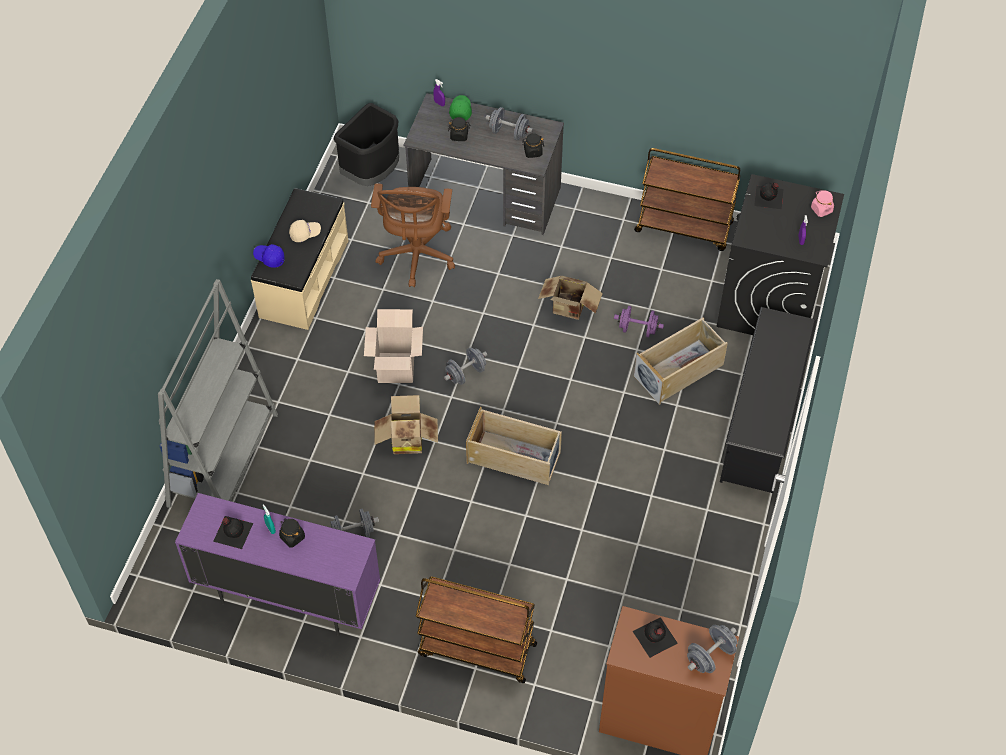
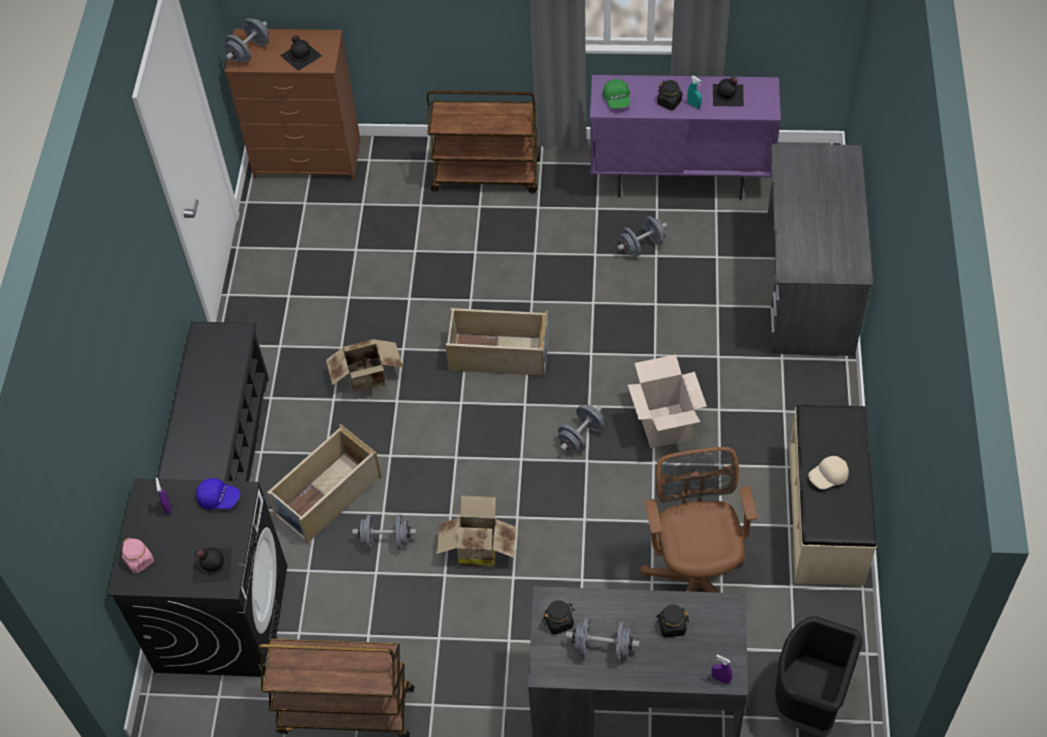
camera: 170 degrees right, 0 degrees up
(223, 460) = (808, 285): grey bookcase -> grey desk
(269, 258) = (855, 433): blue cap -> blue cap (219, 498)
(406, 439) = (622, 348): cardboard box -> cardboard box (368, 379)
(460, 111) = (685, 671): green cap -> green cap (617, 100)
(637, 329) = (386, 540): purple dumbbell -> grey dumbbell

